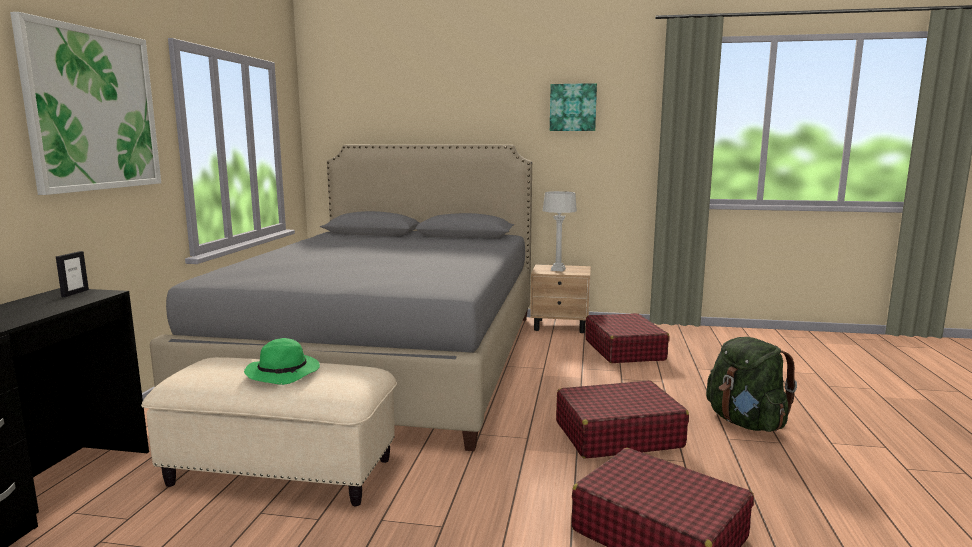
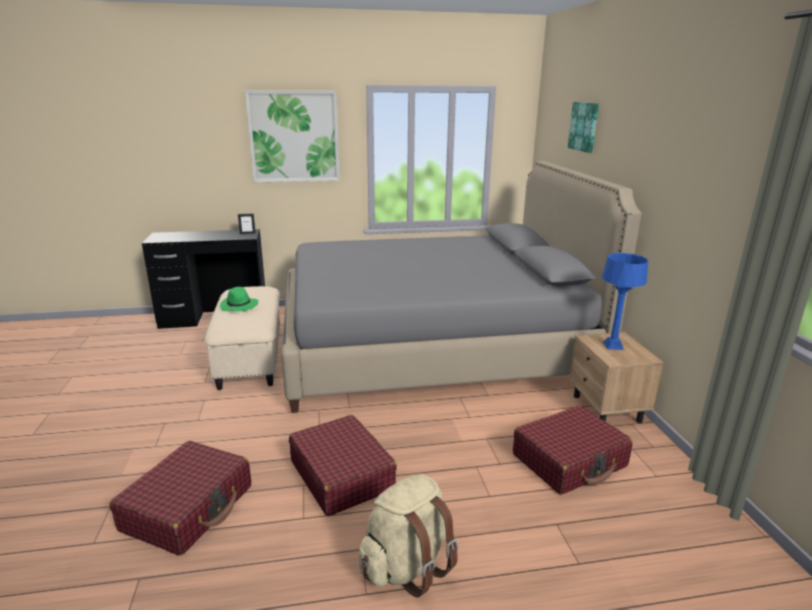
camera: 70 degrees right, 10 degrees up
(558, 269) = (612, 346): grey table lamp -> blue table lamp
(573, 107) = (690, 152): picture -> picture (584, 126)
(745, 422) = (407, 565): green backpack -> beige backpack

